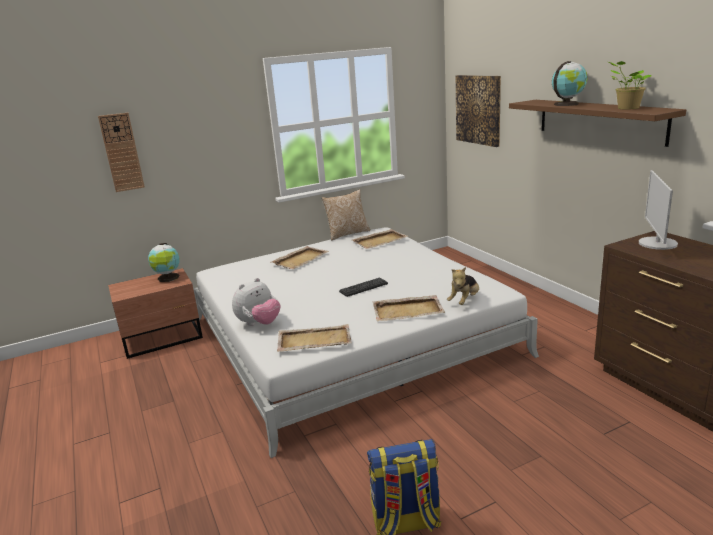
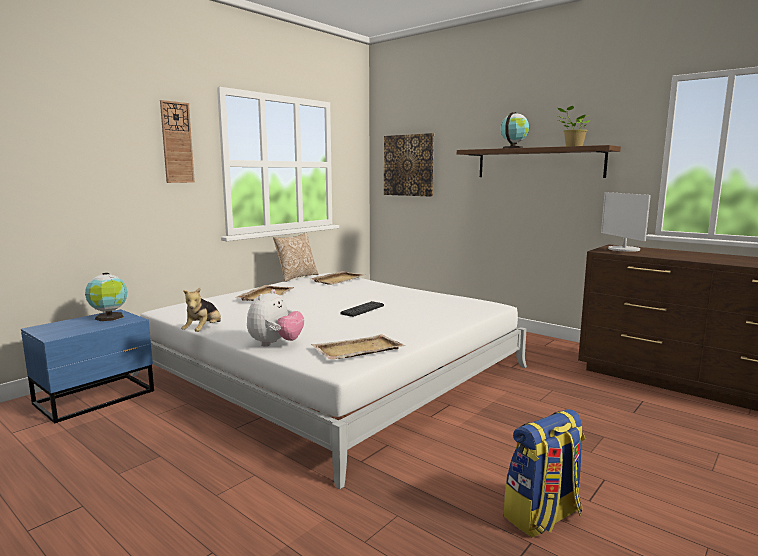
camera: 25 degrees left, 10 degrees down
(121, 152) = (51, 162): wall clock -> wall clock (177, 142)
(163, 338) = (97, 397): brown nightstand -> blue nightstand
(408, 310) = (428, 321): beige tray -> none
(464, 301) = (471, 312): plush toy -> plush toy (204, 331)

